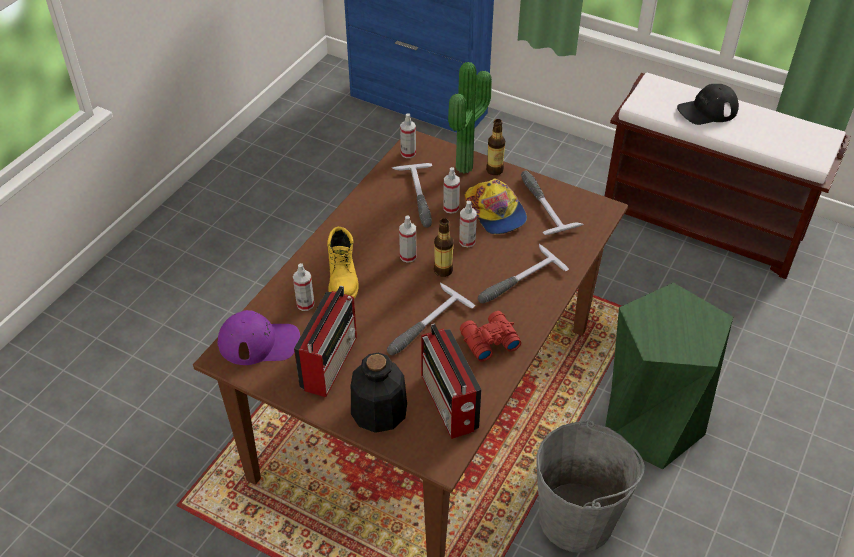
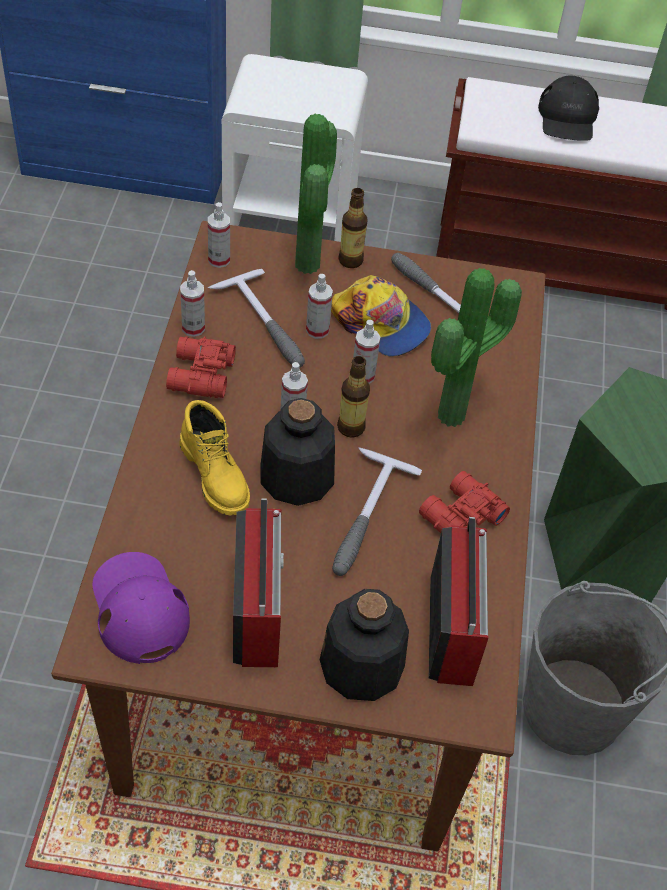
camera: 25 degrees left, 5 degrees up
(259, 342) = (139, 609): purple cap -> purple cap turned 90 degrees counterclockwise
(305, 304) = (179, 530): spray bottle -> spray bottle (193, 328)
(361, 219) = (199, 376): none -> red binoculars
(393, 291) = (296, 477): none -> bottle
(449, 404) = (452, 627): radio -> radio turned 135 degrees counterclockwise
(516, 158) = (291, 223): none -> white nightstand
(516, 281) = (456, 418): hammer -> potted plant
(707, 110) = (567, 118): black cap -> black cap turned 45 degrees counterclockwise

